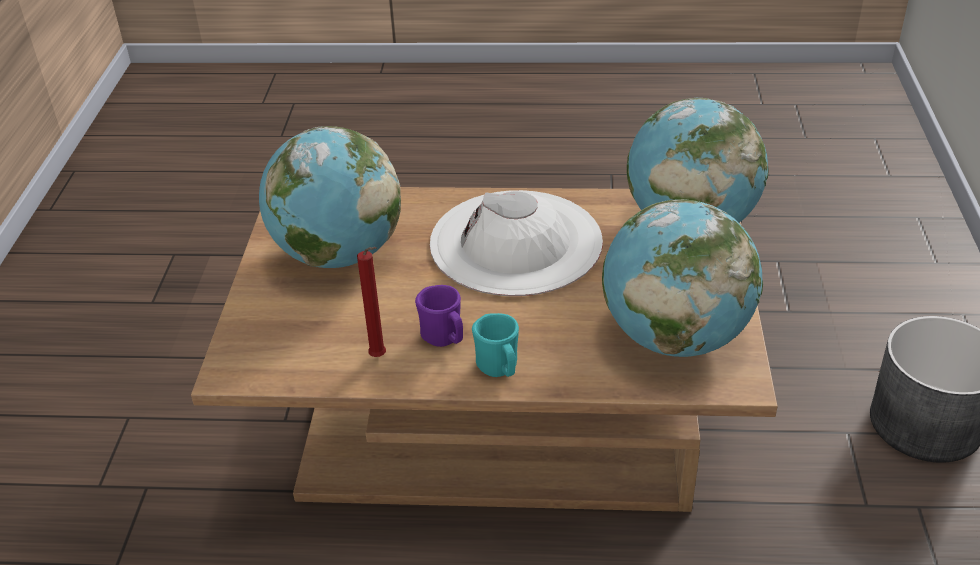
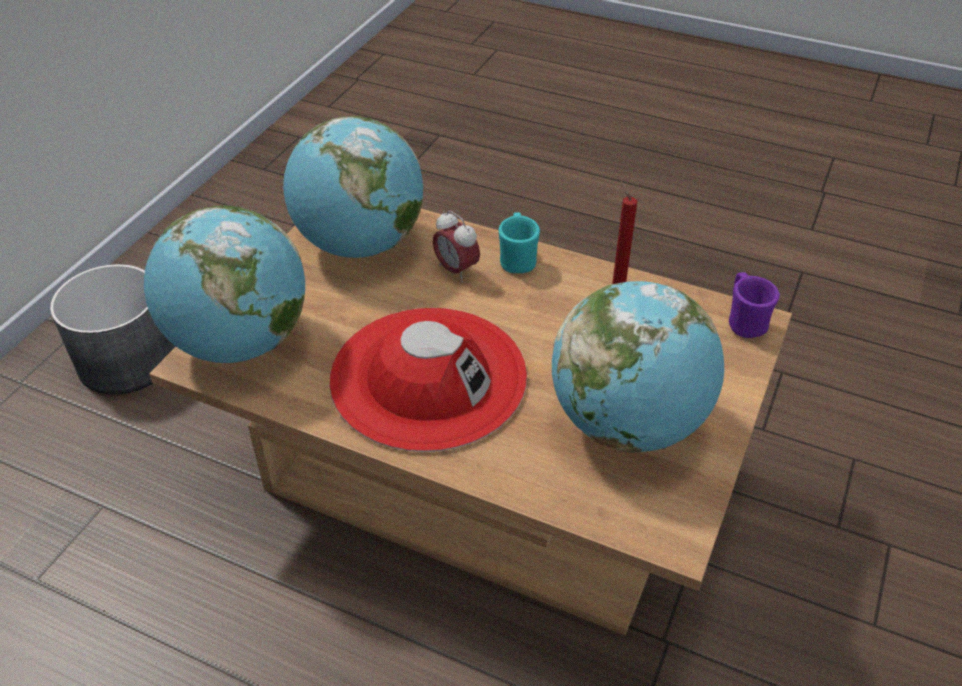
camera: 160 degrees left, 5 degrees up
(445, 339) = (551, 297): purple mug -> purple mug (744, 322)
(516, 243) = (428, 377): white hat -> red hat
(555, 339) = (456, 270): none -> alarm clock

